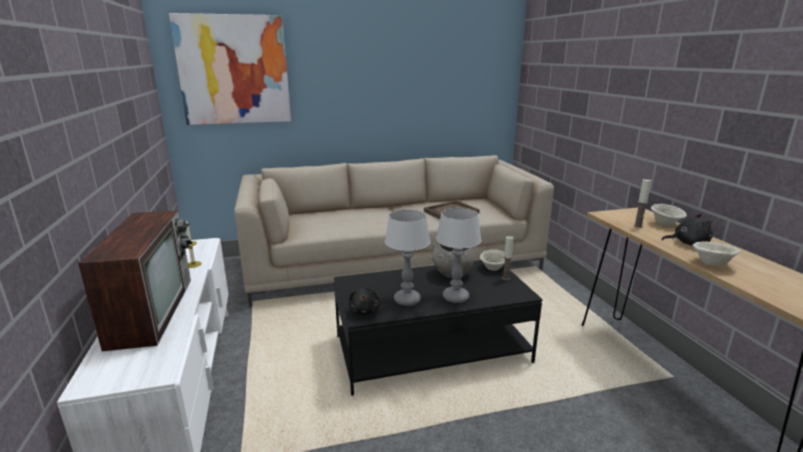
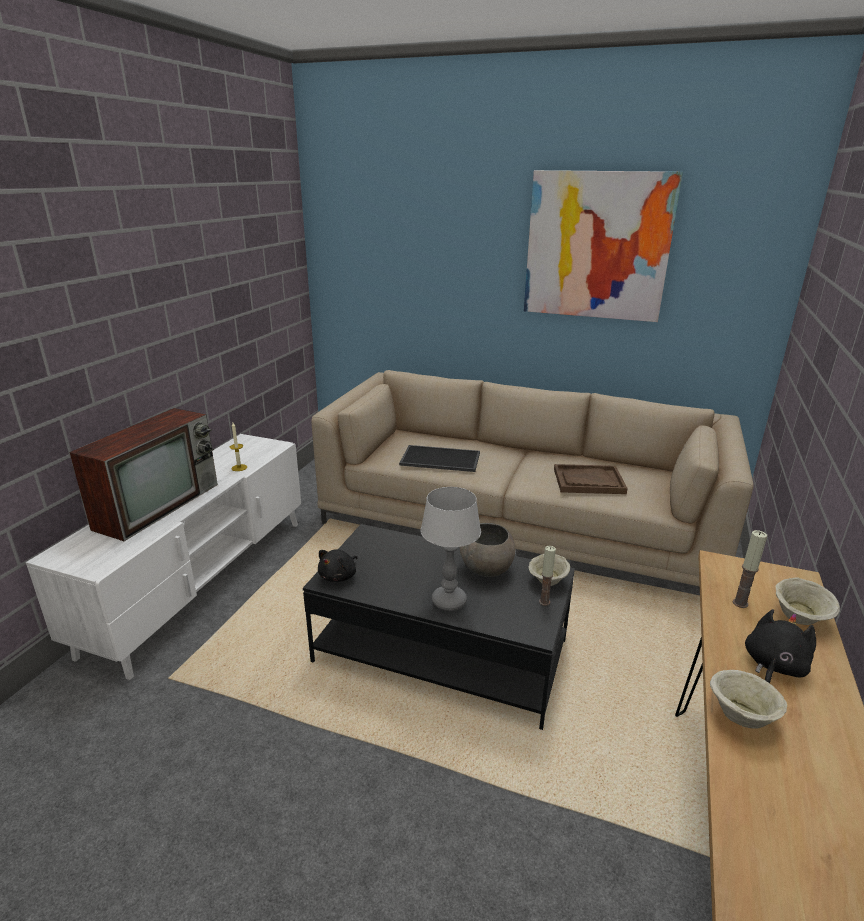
camera: 35 degrees right, 5 degrees up
(234, 70) = (380, 250): picture -> picture (597, 246)
(344, 223) = (439, 459): none -> tray
(406, 300) = (393, 581): table lamp -> none
(688, 243) = (773, 666): black plush toy -> black plush toy turned 90 degrees counterclockwise

